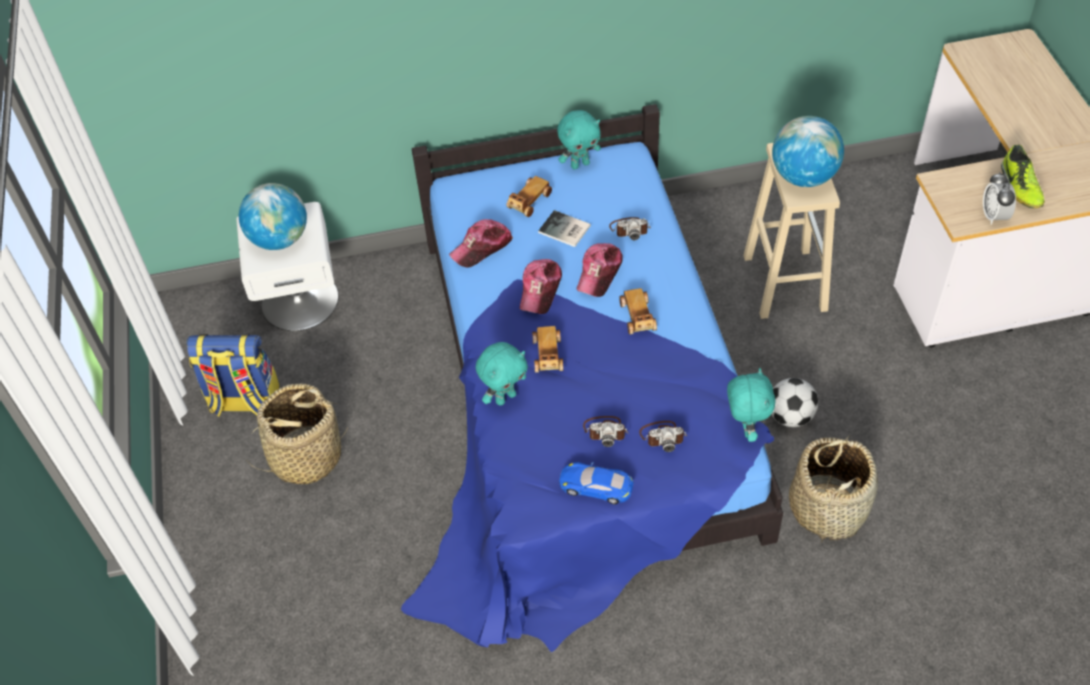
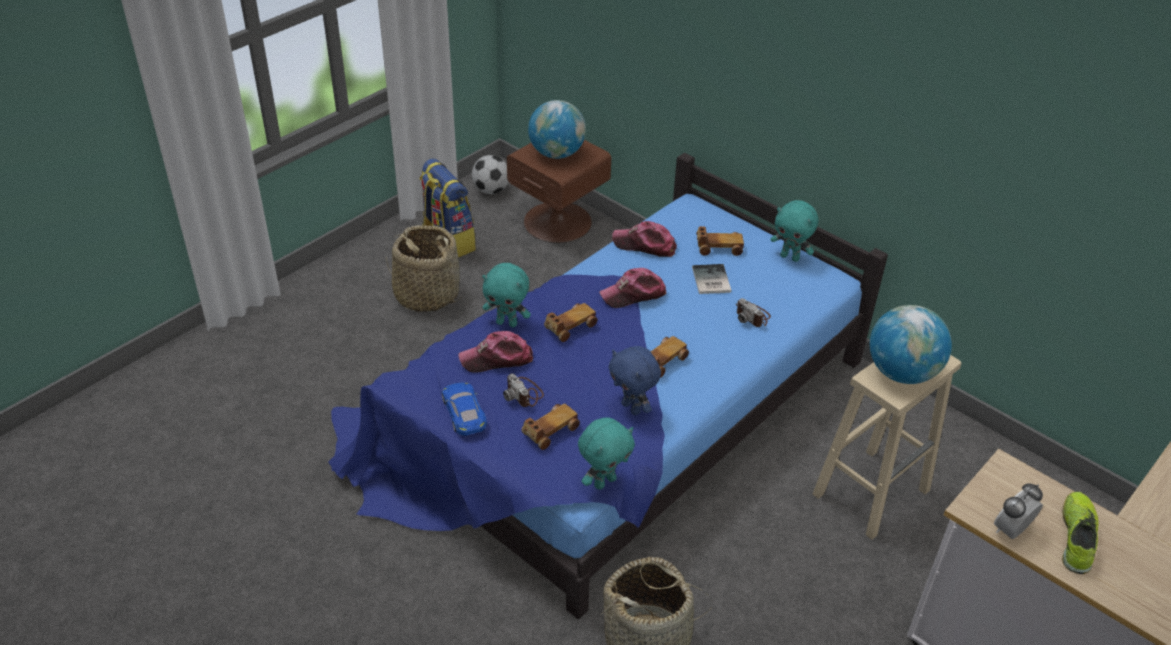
camera: 50 degrees right, 10 degrees down
(300, 300) = (558, 221): white nightstand -> brown nightstand
(599, 273) = (686, 320): cap -> cap (497, 359)
(663, 436) = (549, 431): camera -> toy car
(676, 366) = (632, 408): none -> blue plush toy
(790, 417) = (723, 566): football -> football (490, 190)
(1020, 187) = (1076, 537): shoe -> shoe turned 150 degrees clockwise

